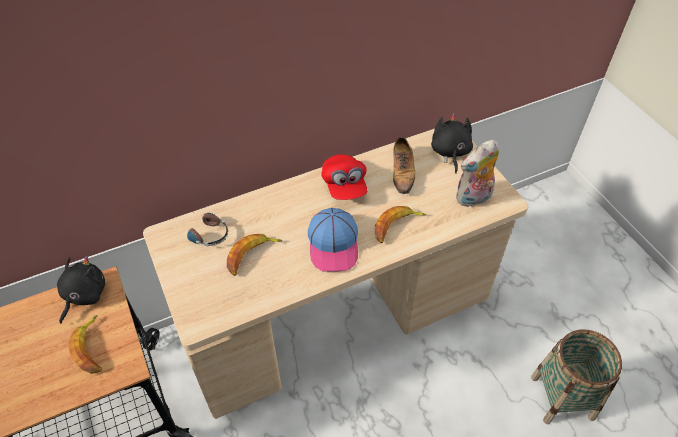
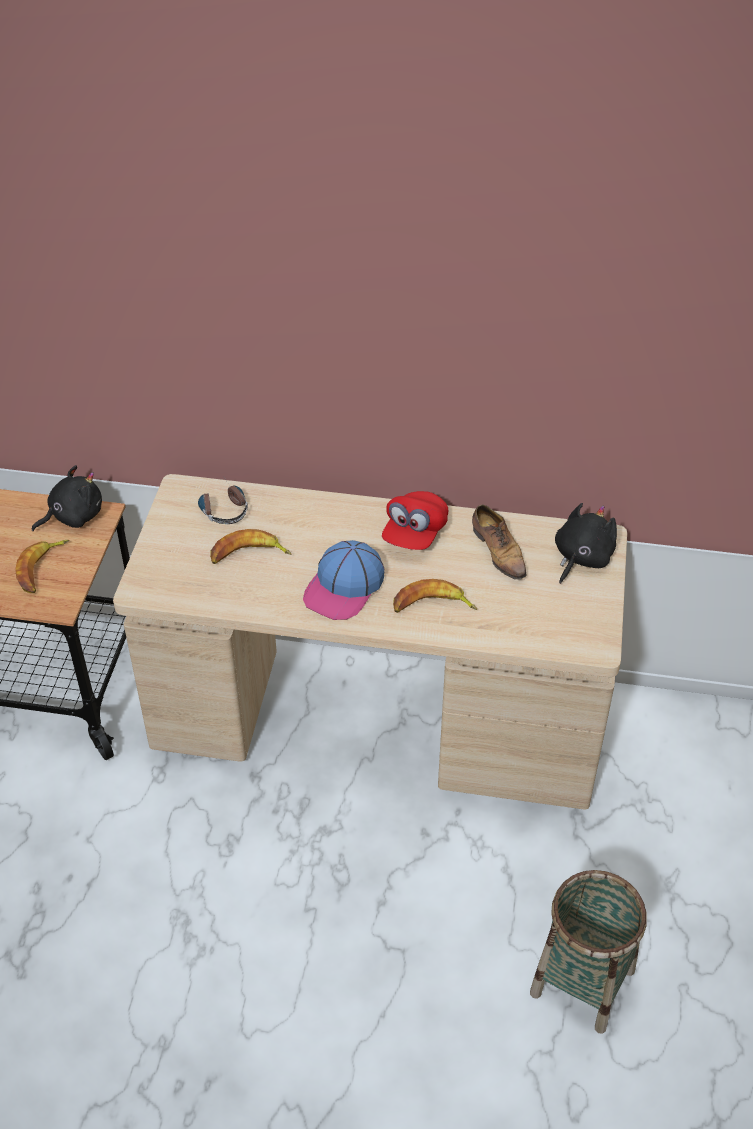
camera: 35 degrees right, 5 degrees down
(402, 172) = (498, 551): shoe -> shoe turned 60 degrees counterclockwise
(473, 199) = (555, 623): plush toy -> none

